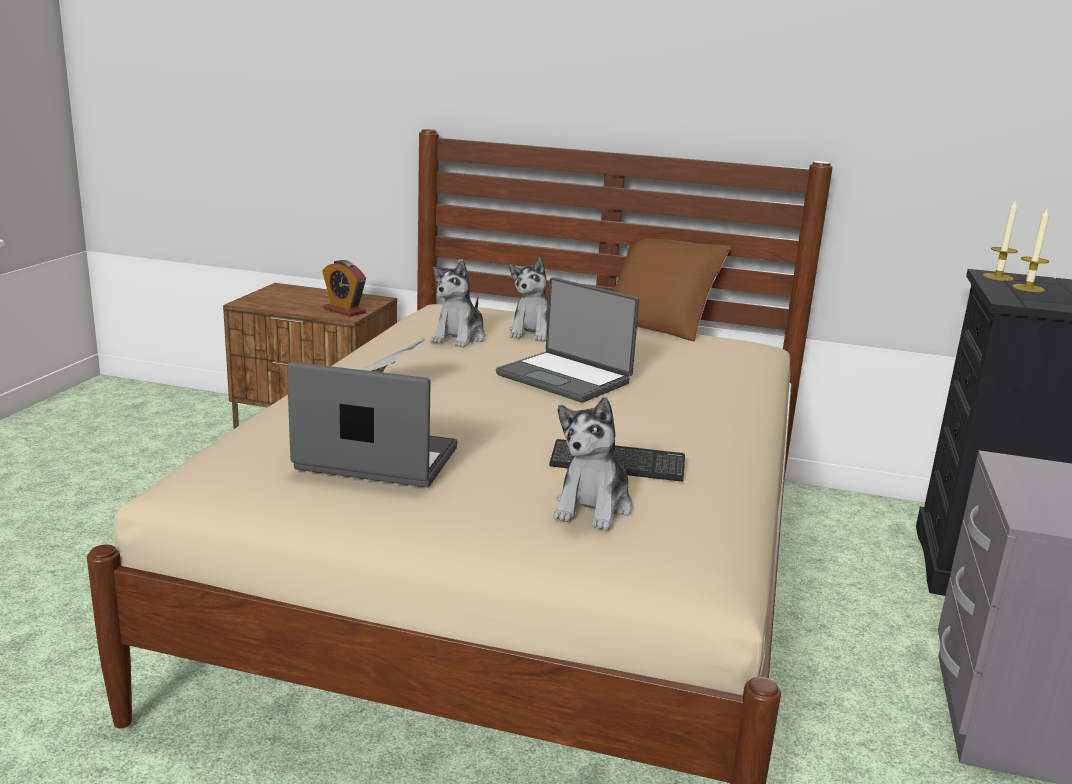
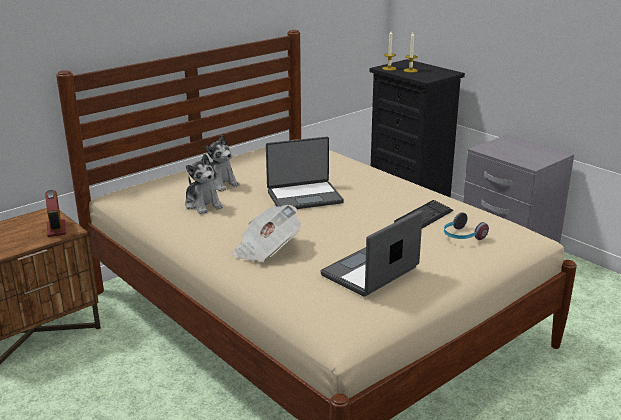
camera: 55 degrees left, 5 degrees up
(344, 310) = (56, 229): alarm clock -> alarm clock turned 90 degrees counterclockwise
(593, 507) = (462, 237): plush toy -> headphones
(659, 325) = (241, 151): brown pillow -> none

